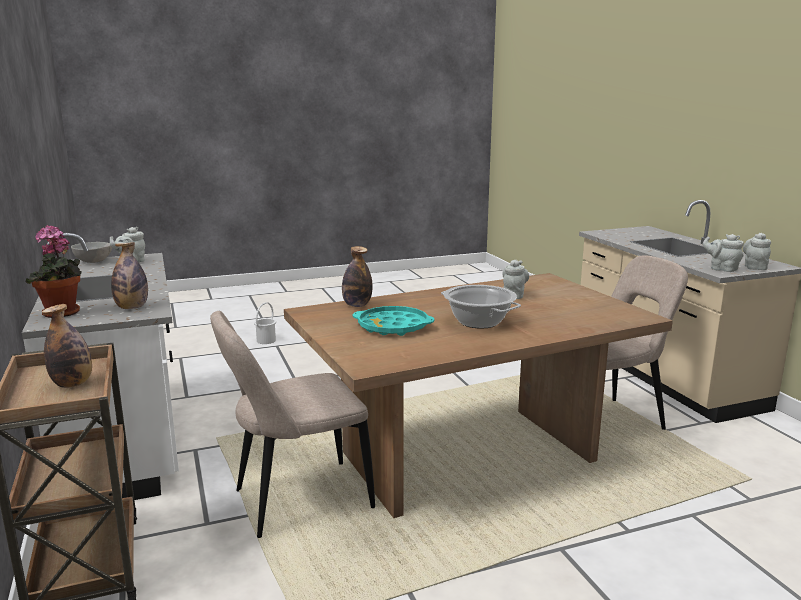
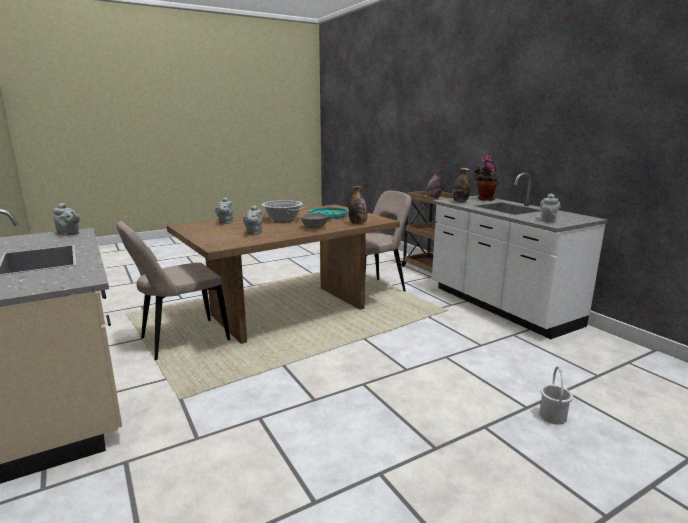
camera: 170 degrees right, 0 degrees up
(93, 261) = (576, 219): grey bowl -> grey bowl (315, 228)
(754, 267) = (32, 237): grey teapot -> grey teapot (225, 222)

